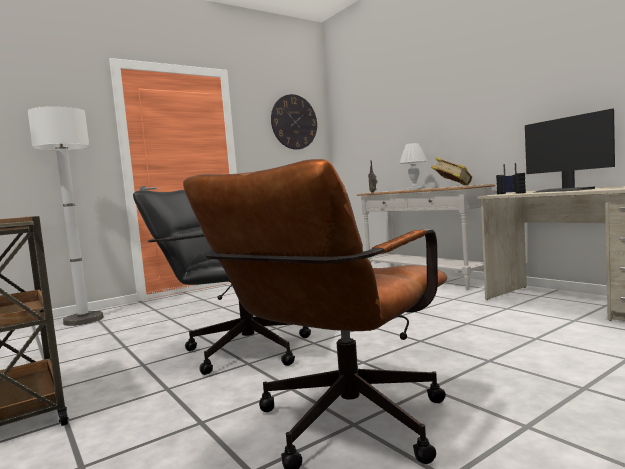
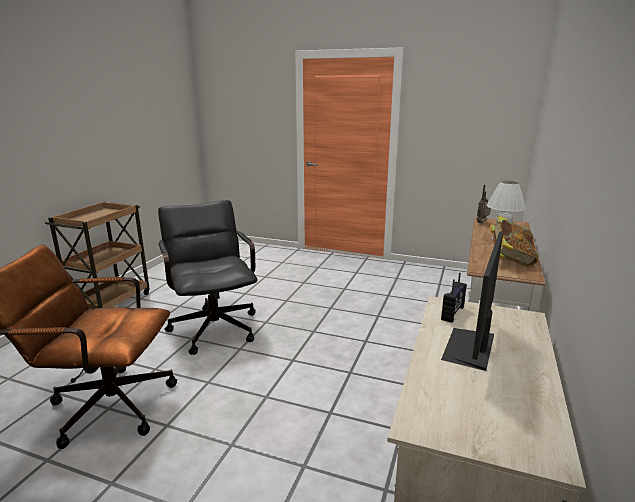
camera: 55 degrees right, 15 degrees up
(83, 320) = (247, 252): white floor lamp -> none
(294, 122) = (481, 104): wall clock -> none

